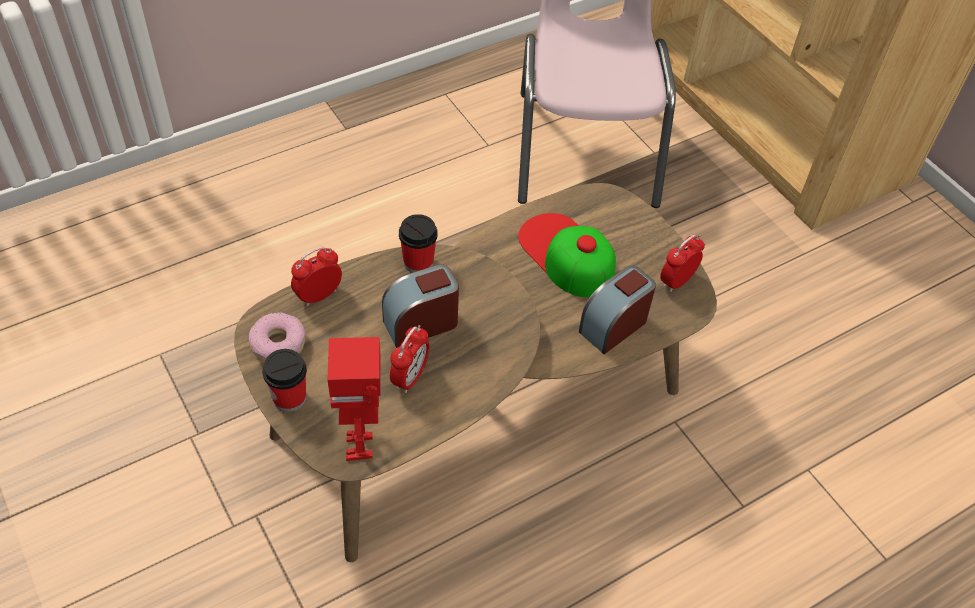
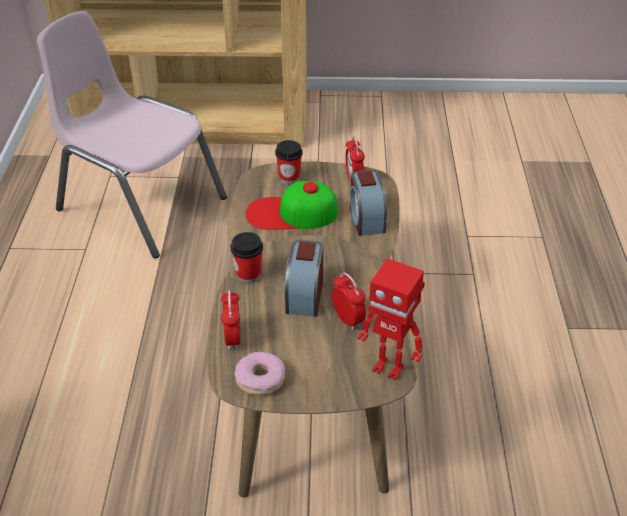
camera: 55 degrees left, 10 degrees down
(289, 398) = (317, 391): cup -> cup (289, 178)

